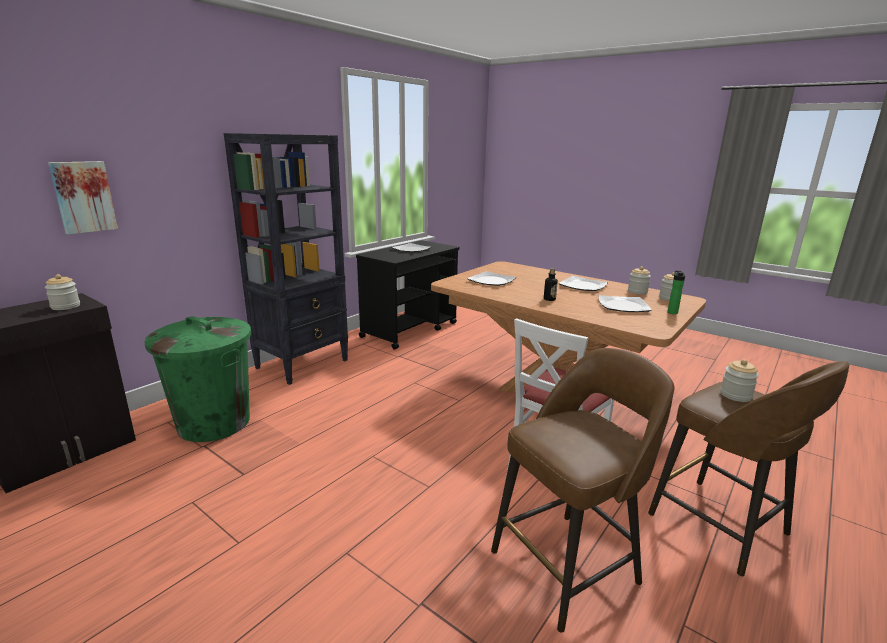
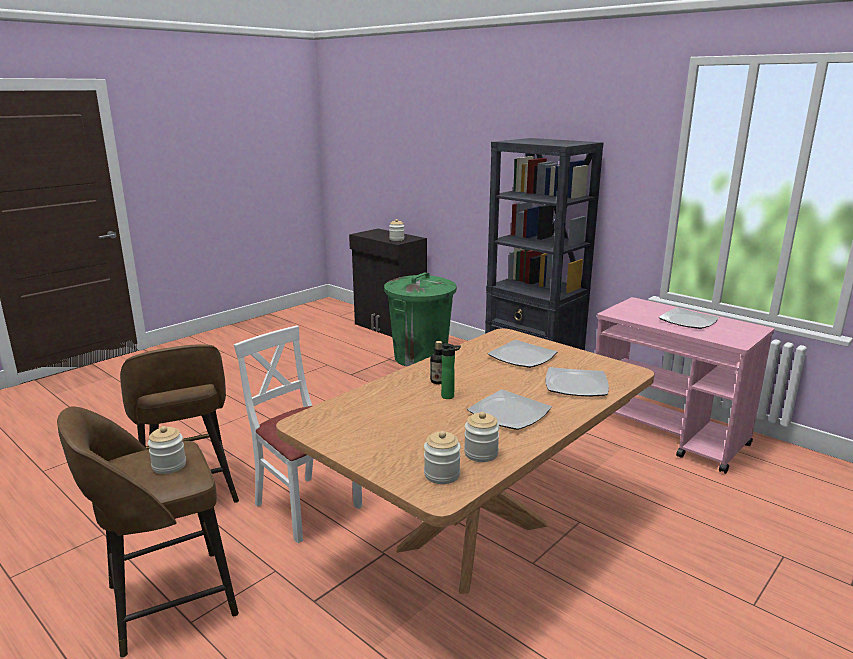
camera: 95 degrees right, 0 degrees up
(83, 197) = (442, 176): picture -> none
(410, 330) = (668, 435): black cart -> pink cart
(624, 306) = (403, 424): plate -> plate (575, 385)
(672, 312) = (370, 456): bottle -> bottle (449, 396)

